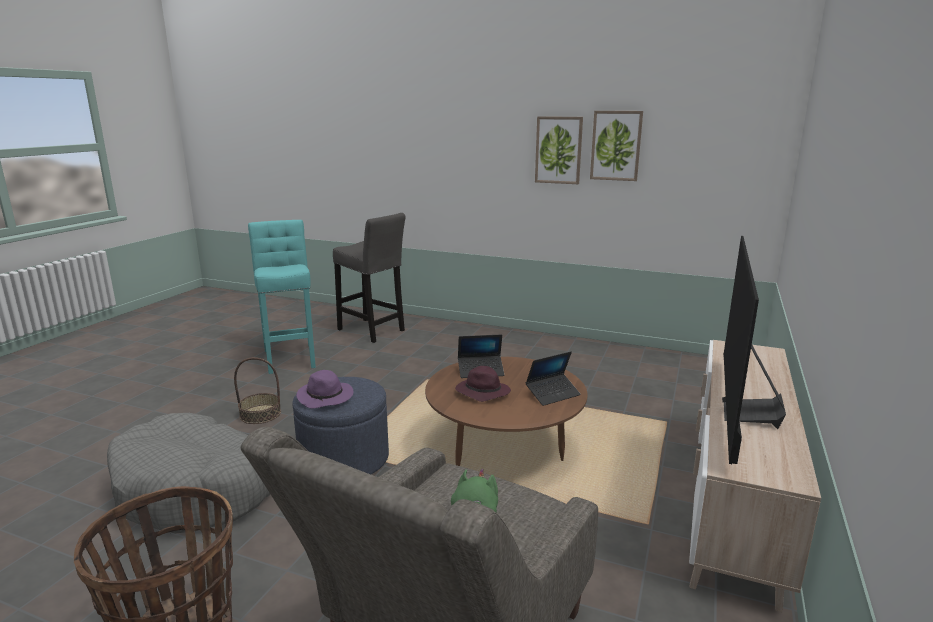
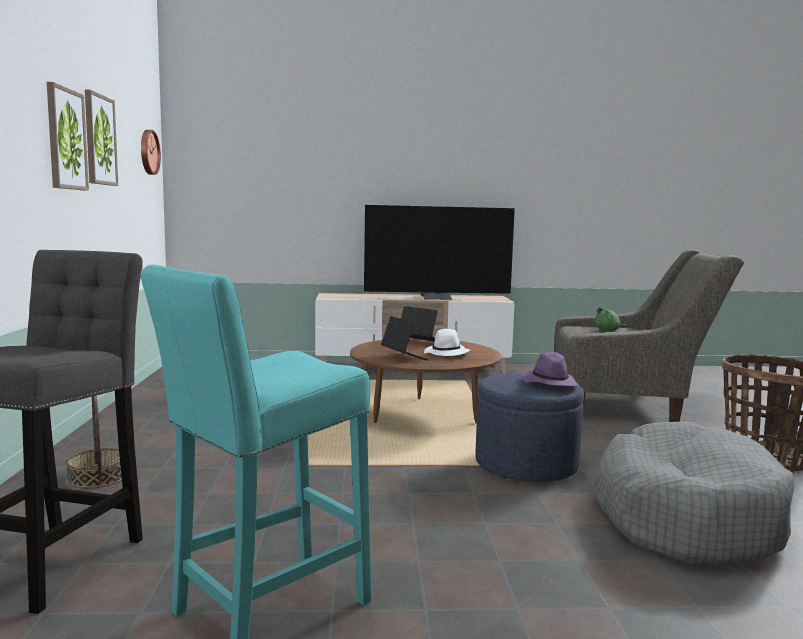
camera: 115 degrees left, 10 degrees down
(260, 414) = (511, 544): basket -> basket (98, 477)
(482, 392) = (447, 354): purple hat -> white hat
(739, 147) = (148, 152): none -> wall clock

